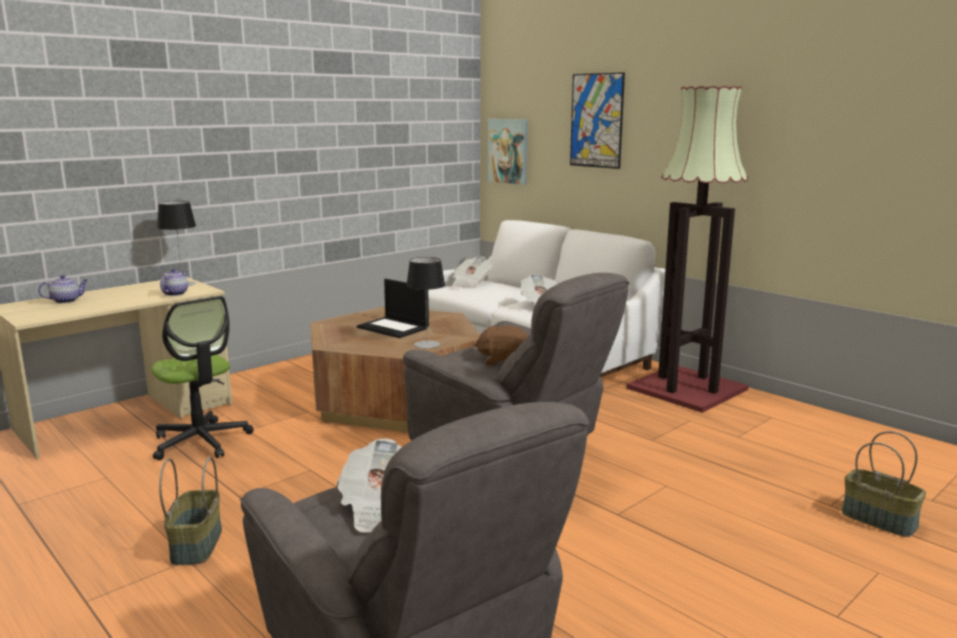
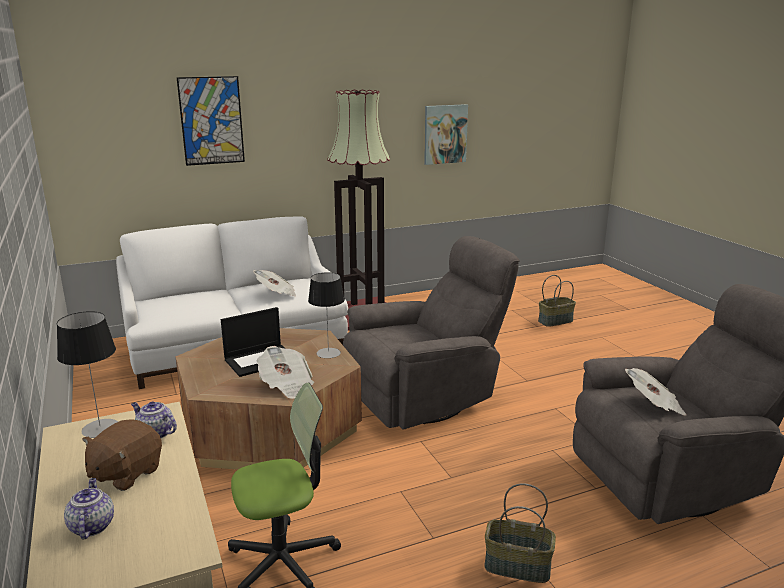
camera: 70 degrees left, 5 degrees up
(470, 283) = (164, 305): newspaper -> newspaper (286, 385)
(503, 361) = (403, 332): brown plush toy -> brown plush toy (125, 473)
(508, 151) = (92, 161): picture -> picture (445, 134)

